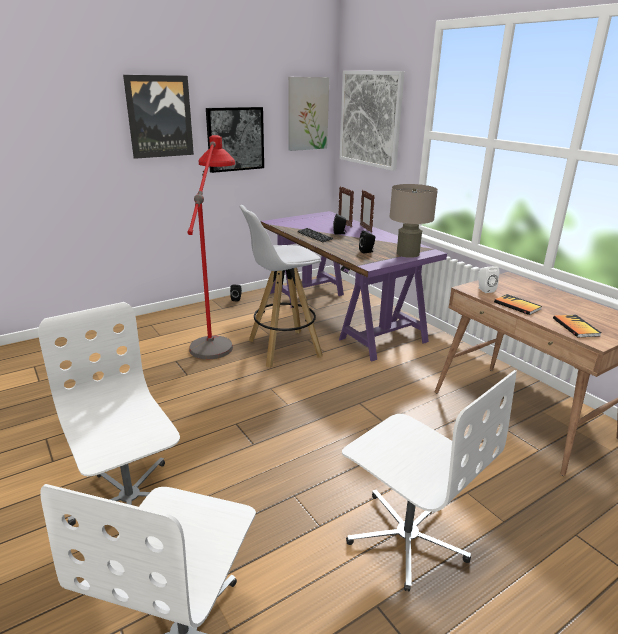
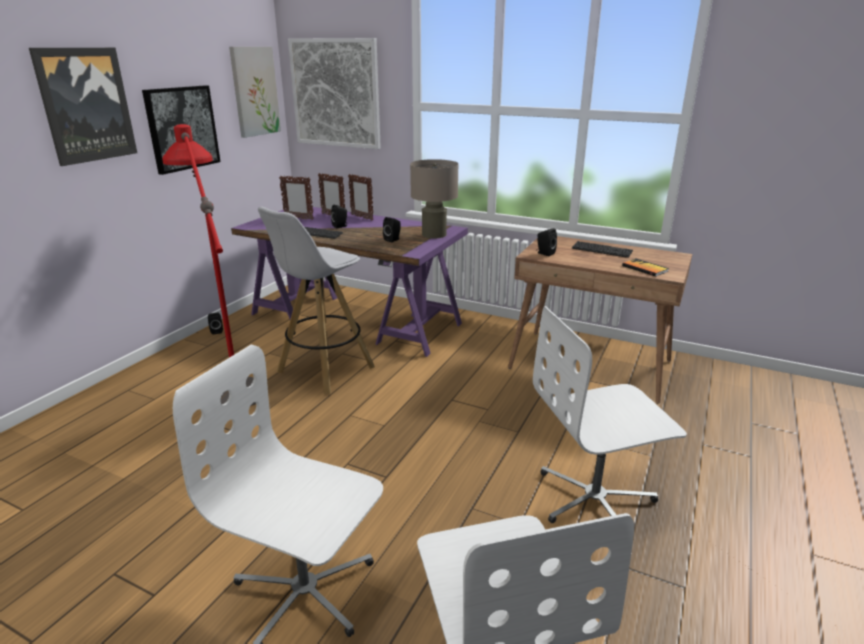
camera: 30 degrees left, 0 degrees up
(316, 221) = (298, 218): none -> picture frame
(407, 536) = (595, 499): white office chair -> white office chair turned 150 degrees clockwise
(484, 289) = (544, 253): white speaker -> black speaker
(517, 305) = (585, 261): book -> none
(550, 299) = (601, 250): none -> keyboard

